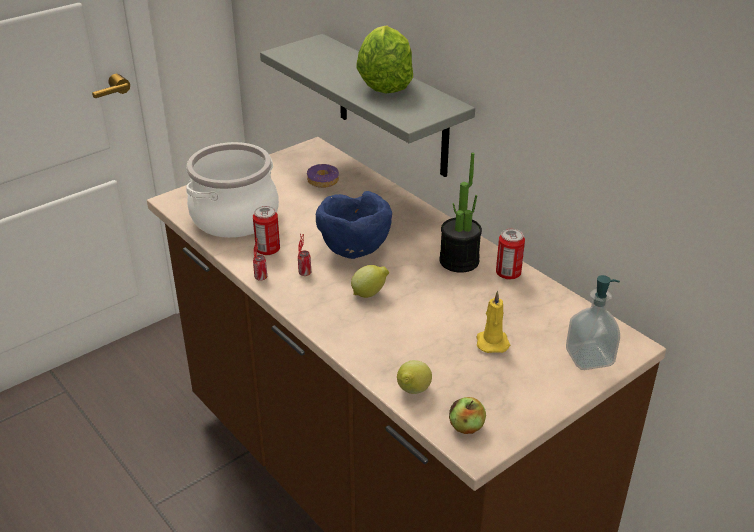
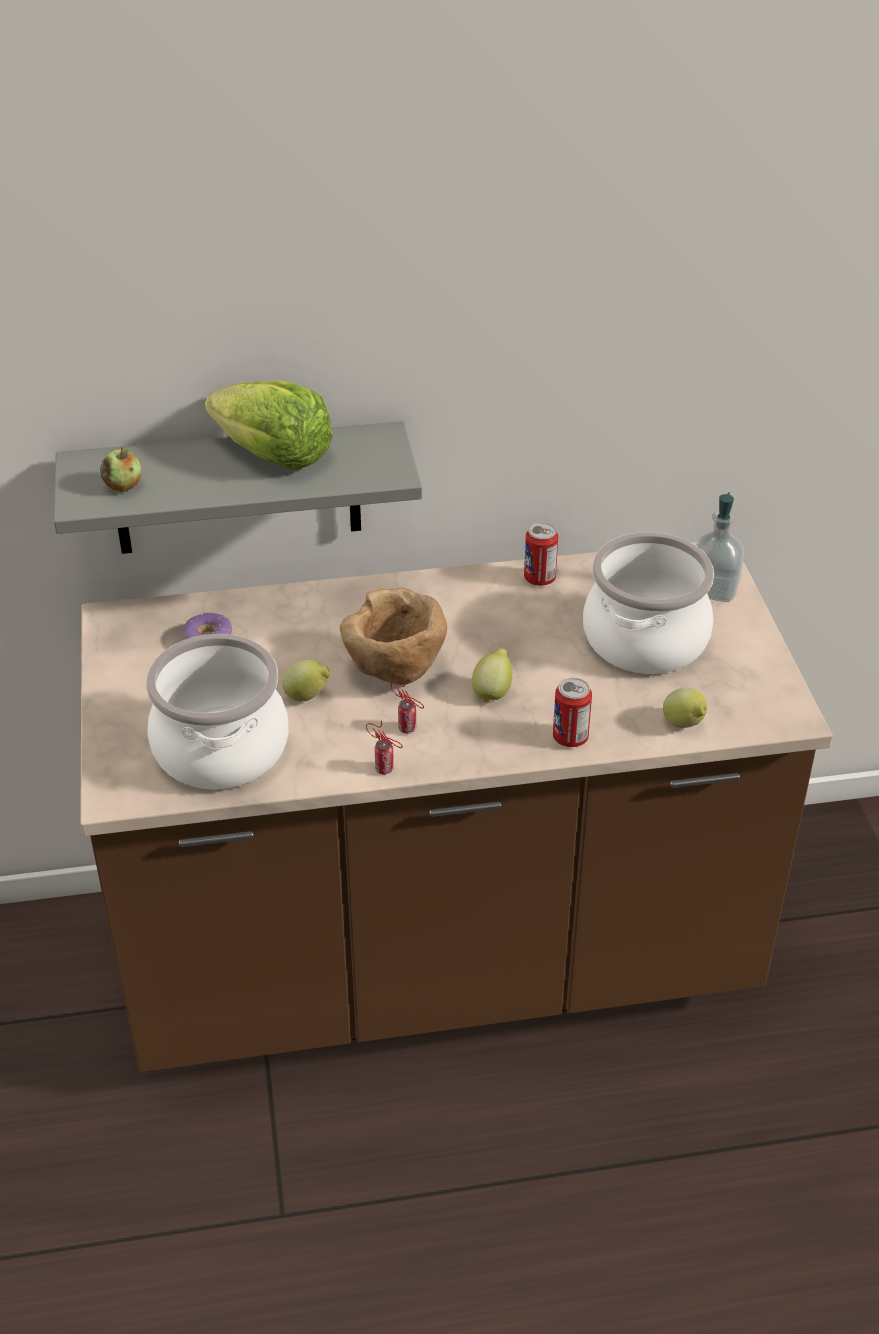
camera: 60 degrees left, 5 degrees up
(268, 250) = (329, 744): can -> can (570, 738)
(303, 229) = (308, 696): none -> lemon
(353, 251) = (395, 673): blue bowl -> brown bowl
(459, 261) = (486, 602): potted plant -> none
(466, 427) = (759, 710): apple -> apple (123, 486)
(492, 341) = (644, 639): yellow candle -> cooking pot

